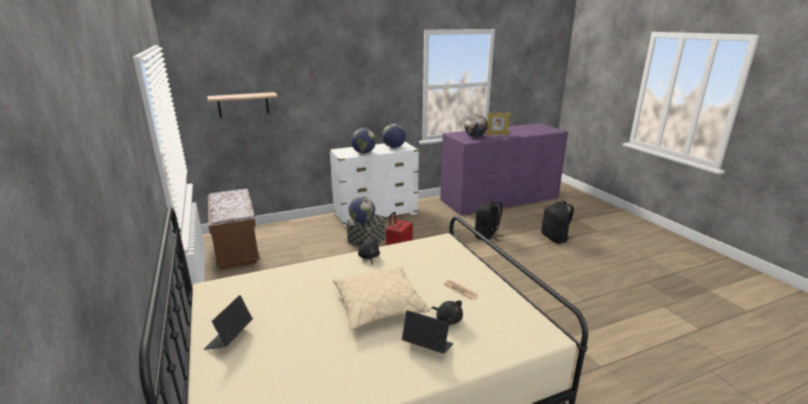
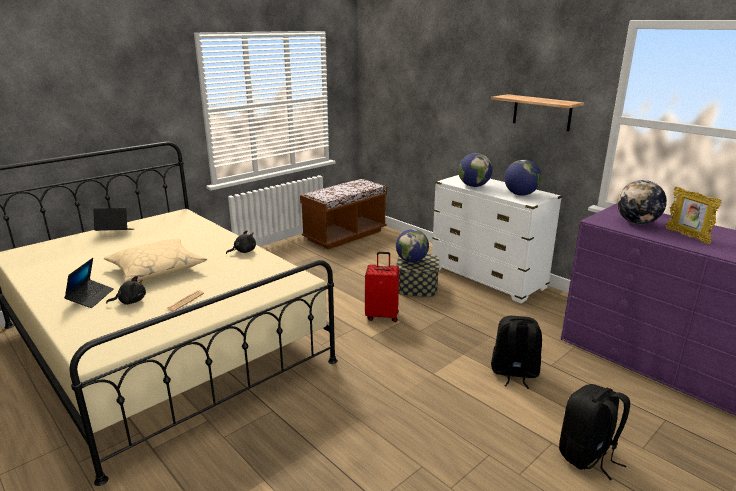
camera: 70 degrees right, 0 degrees up
(243, 104) = (402, 99): shelf -> shelf (542, 112)
(448, 319) = (130, 301): black plush toy -> black plush toy turned 135 degrees counterclockwise

